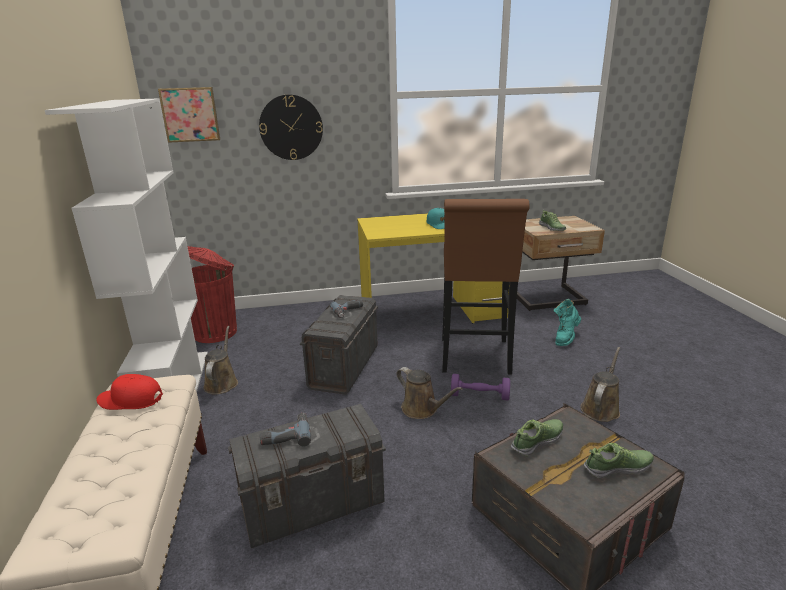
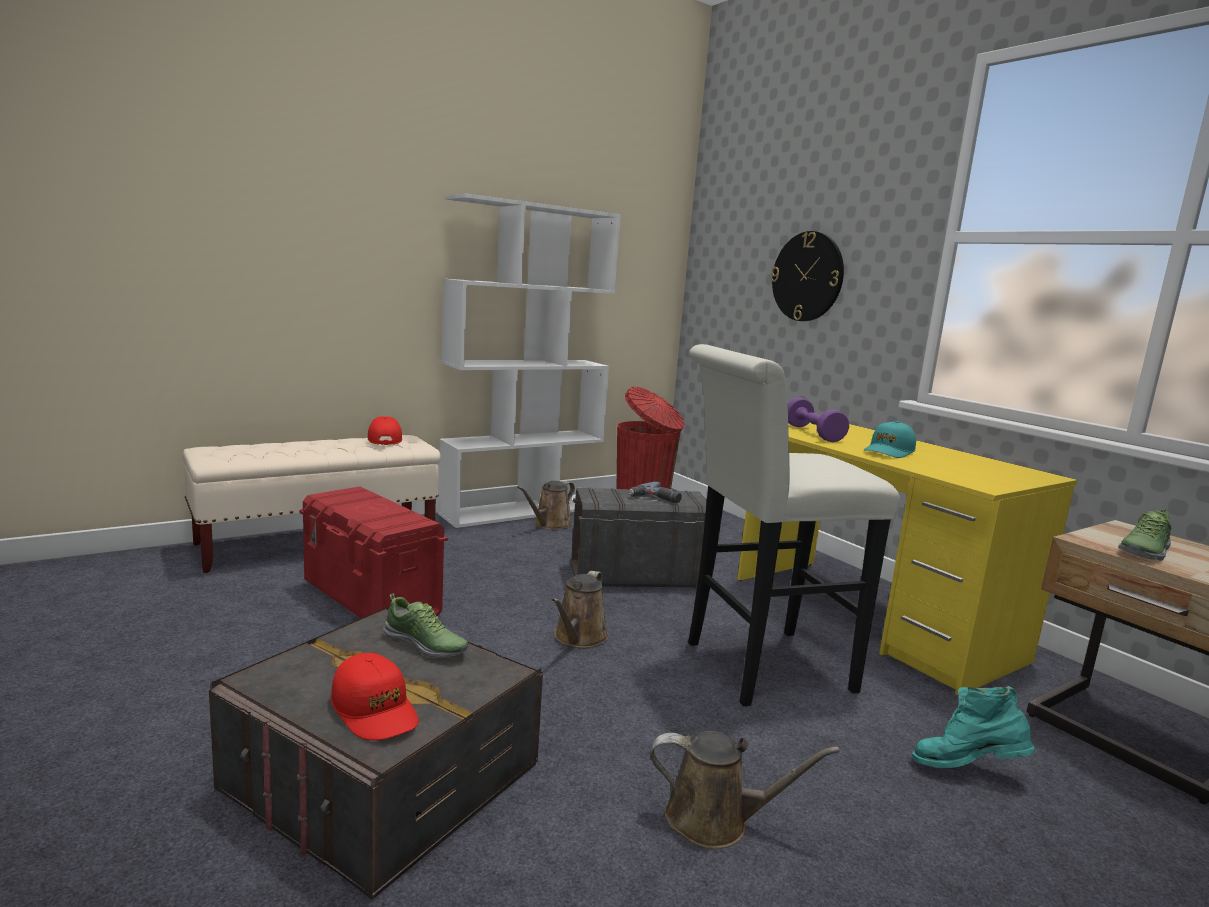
camera: 65 degrees right, 10 degrees down
(190, 114) = (720, 251): picture -> none
(222, 382) = (550, 524): brown watering can -> brown watering can turned 150 degrees clockwise
(286, 435) = (370, 502): power drill -> none
(313, 505) = (371, 599): grey storage box -> red storage box
(475, 359) = (757, 667): brown stool -> white stool
(479, 396) = (648, 680): purple dumbbell -> purple dumbbell (813, 433)
(618, 468) = (375, 710): shoe -> red cap

